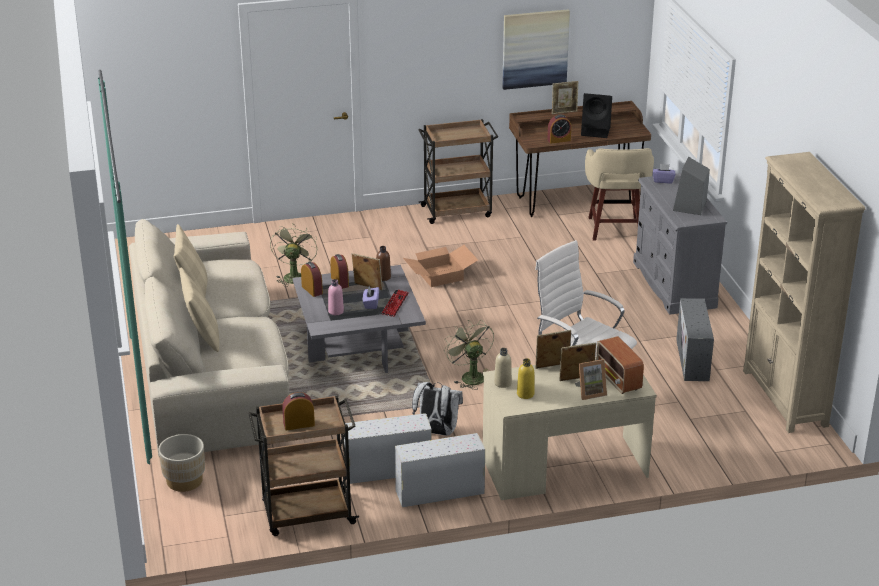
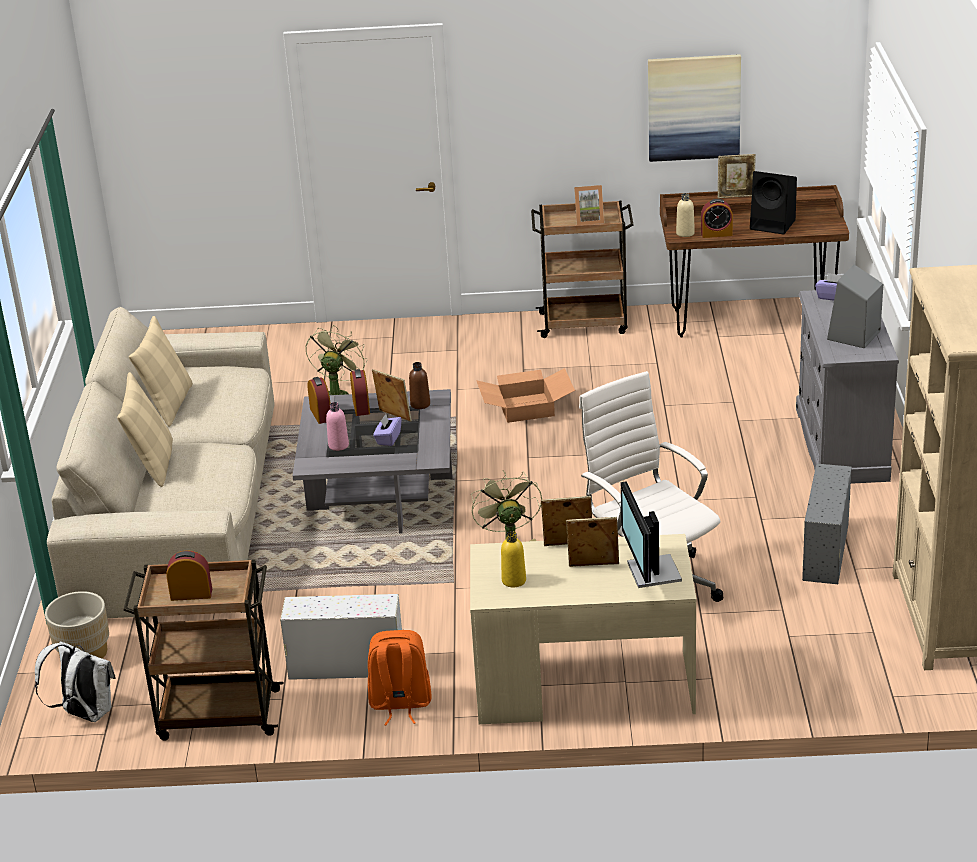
camera: 15 degrees right, 0 degrees up
(395, 304) = (419, 441): keyboard -> none
(436, 432) = (432, 620): white backpack -> white backpack (85, 714)
(438, 492) = (400, 704): white storage box -> orange backpack
(502, 383) = (490, 562): beige bottle -> beige bottle (685, 233)
(590, 392) = (604, 586): picture frame -> picture frame (589, 220)
(615, 230) = (789, 362): beige stool -> none
(618, 380) = (651, 573): radio -> monitor

